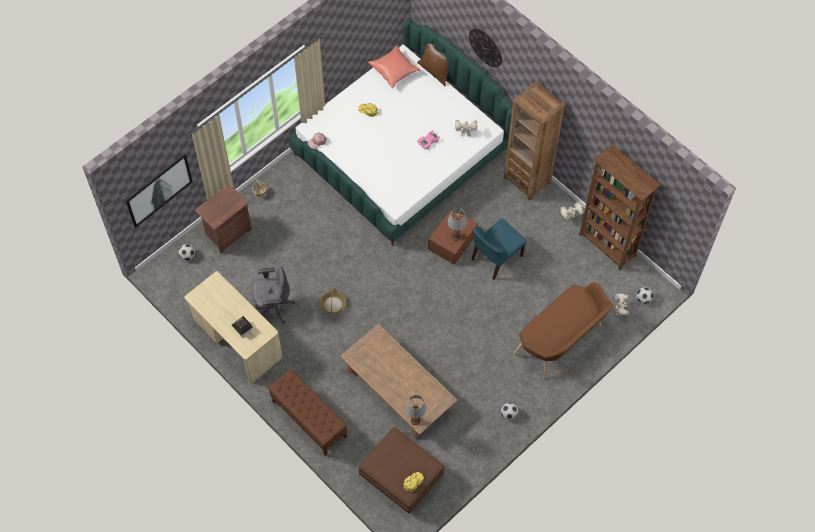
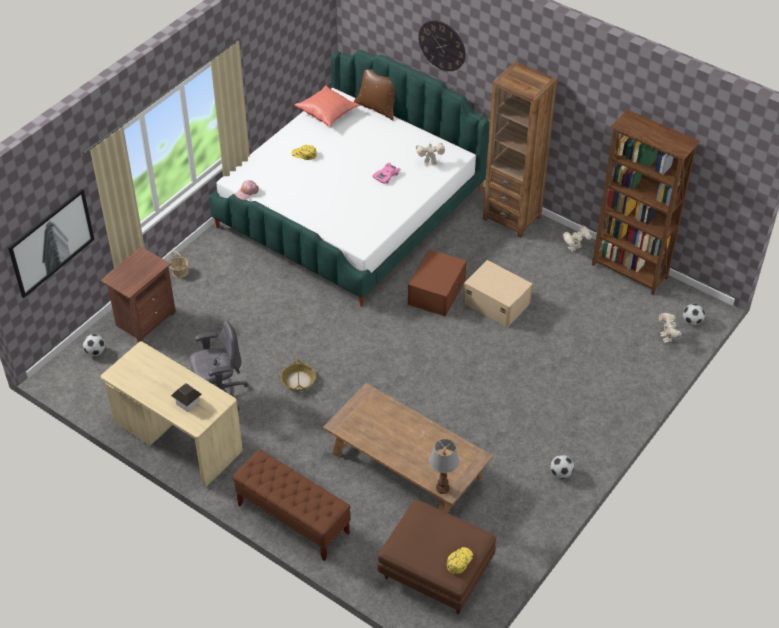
camera: 10 degrees left, 15 degrees down
(456, 236) = (442, 278): table lamp -> none
(496, 258) = (496, 302): blue chair -> beige storage box
(561, 342) = (604, 382): brown bench -> none

